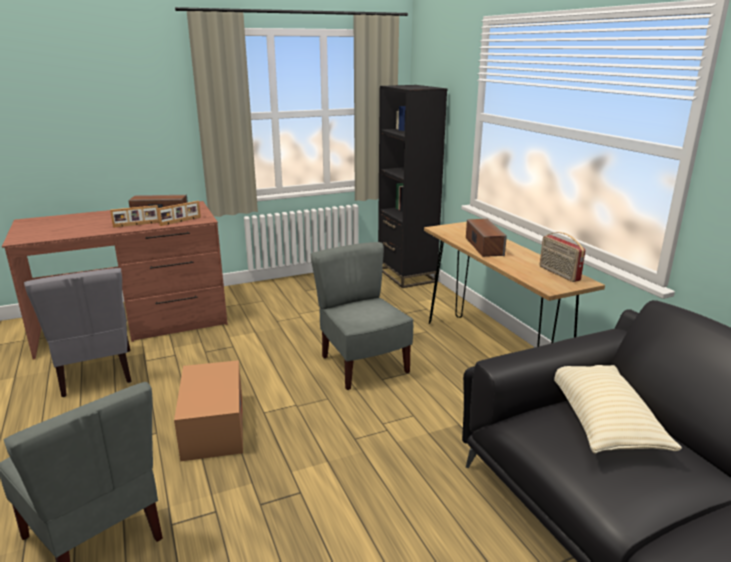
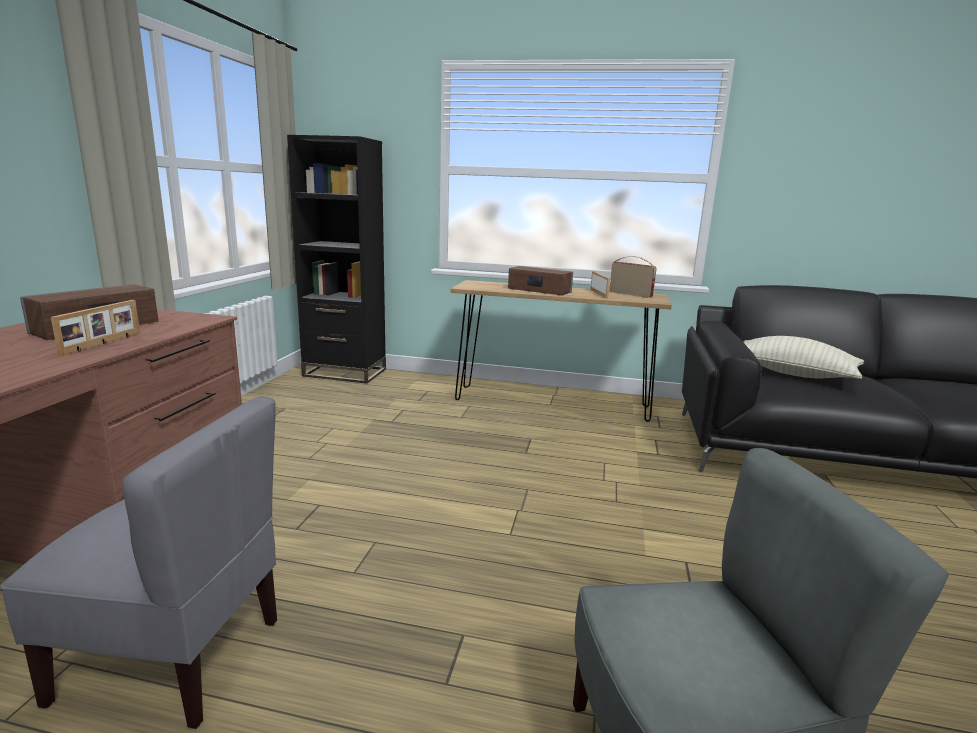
camera: 55 degrees left, 5 degrees down
(181, 221) = (176, 326): picture frame -> picture frame (599, 294)
(213, 426) = (501, 579): cardboard box -> none
(362, 365) = (487, 451): grey chair -> none
(558, 274) = (631, 294): radio -> radio turned 150 degrees counterclockwise

